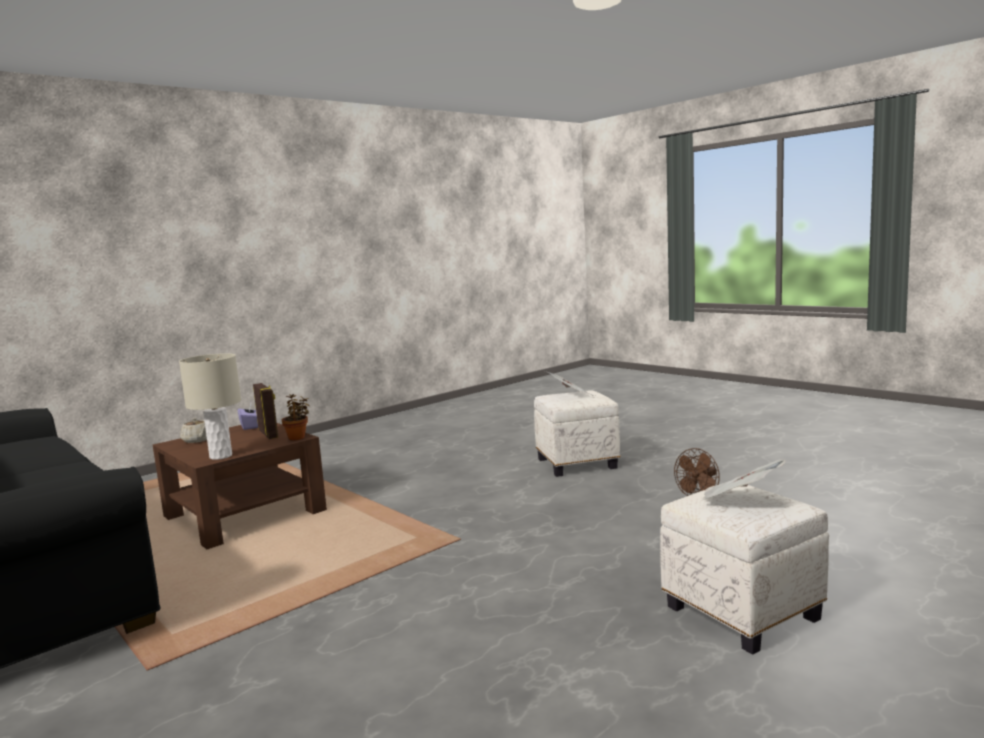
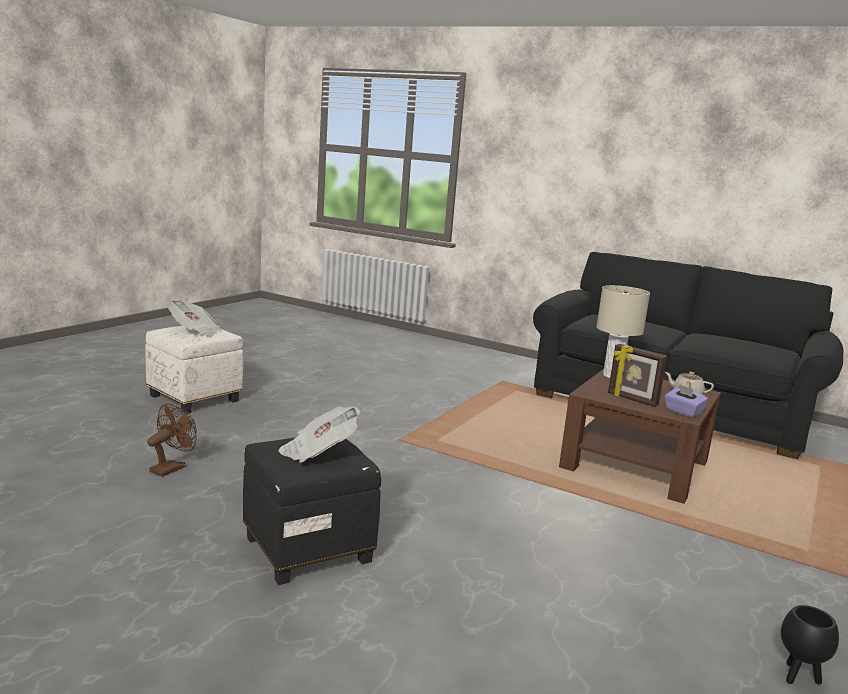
camera: 160 degrees right, 5 degrees up
(297, 437) = (588, 393): potted plant -> none
(371, 431) = (799, 677): none -> black planter
(577, 463) = (307, 550): white ottoman -> black ottoman

